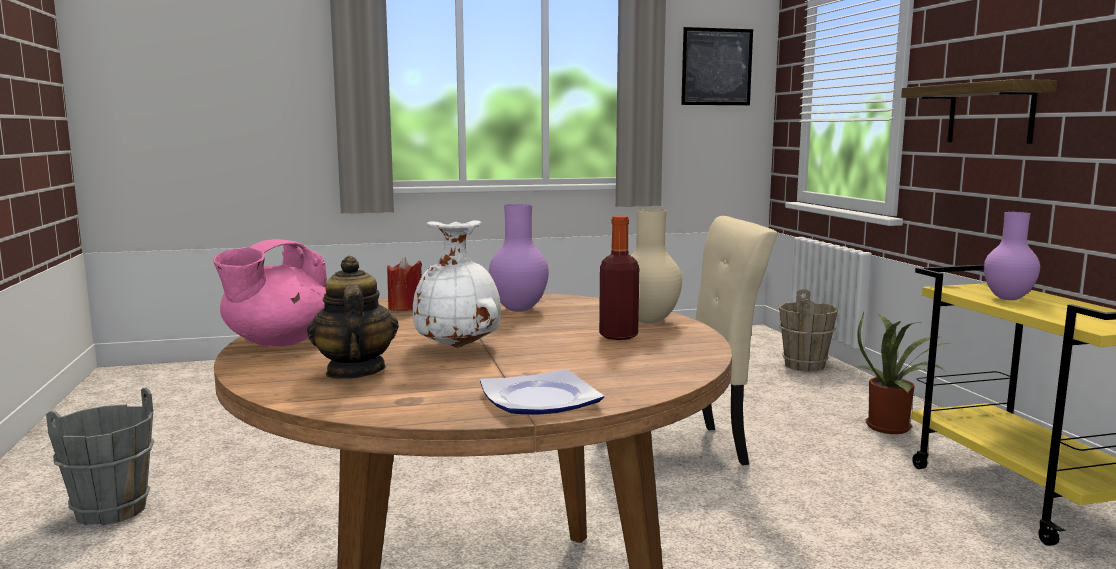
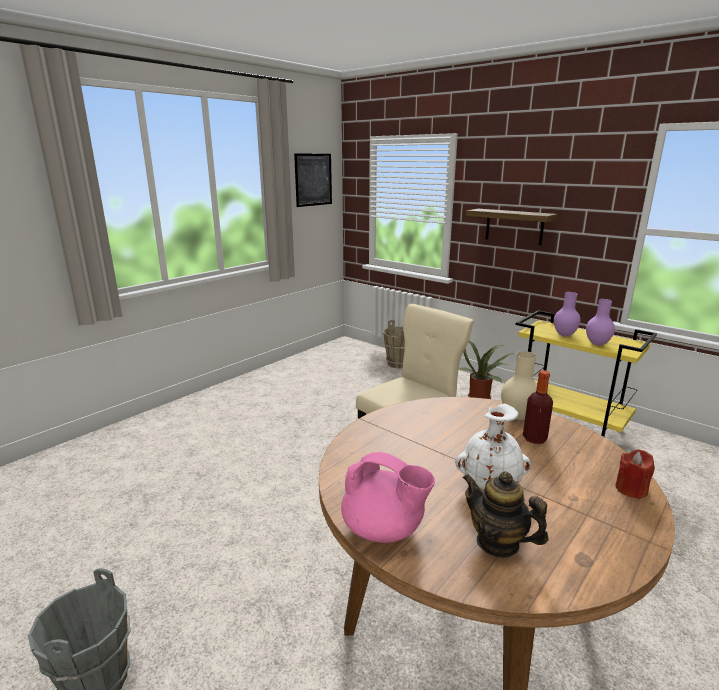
camera: 35 degrees left, 10 degrees up
(277, 342) = (384, 529): pink teapot -> pink teapot turned 60 degrees counterclockwise
(406, 308) = (372, 449): red candle -> red candle (631, 489)
(520, 310) = (438, 427): purple vase -> purple vase (598, 344)
(538, 401) = (630, 526): plate -> none

